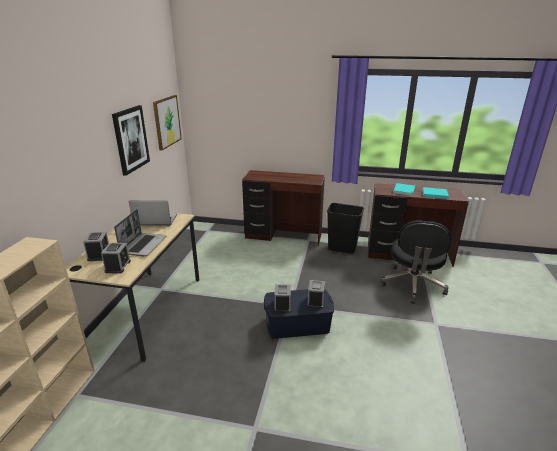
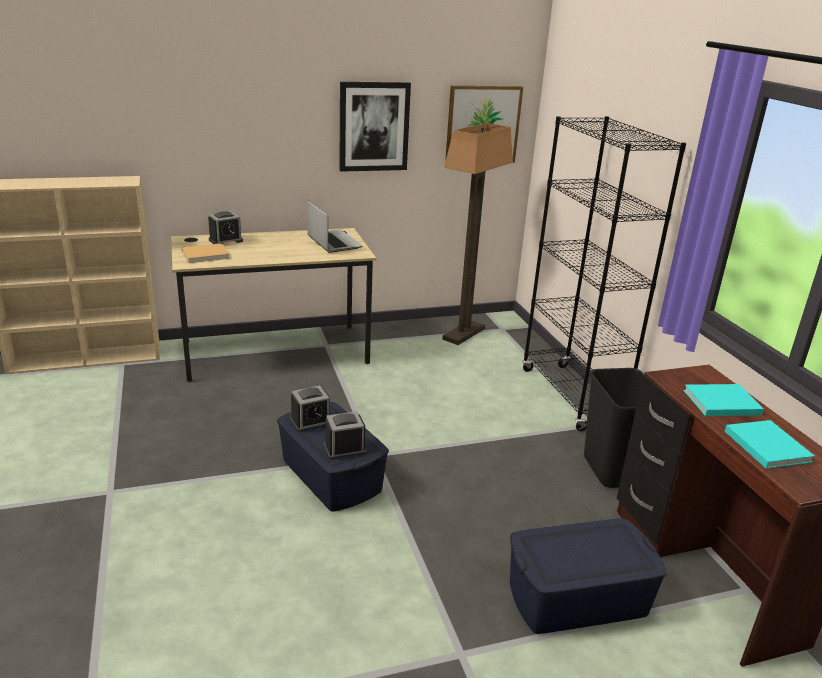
camera: 60 degrees right, 0 degrees up
(118, 266) = (207, 255): alarm clock -> beige book
(143, 245) = (265, 253): laptop -> none
(200, 242) = (464, 334): none -> floor lamp
(283, 236) = (571, 397): brown desk -> black bookcase
(412, 285) = (576, 597): black office chair -> blue storage box

